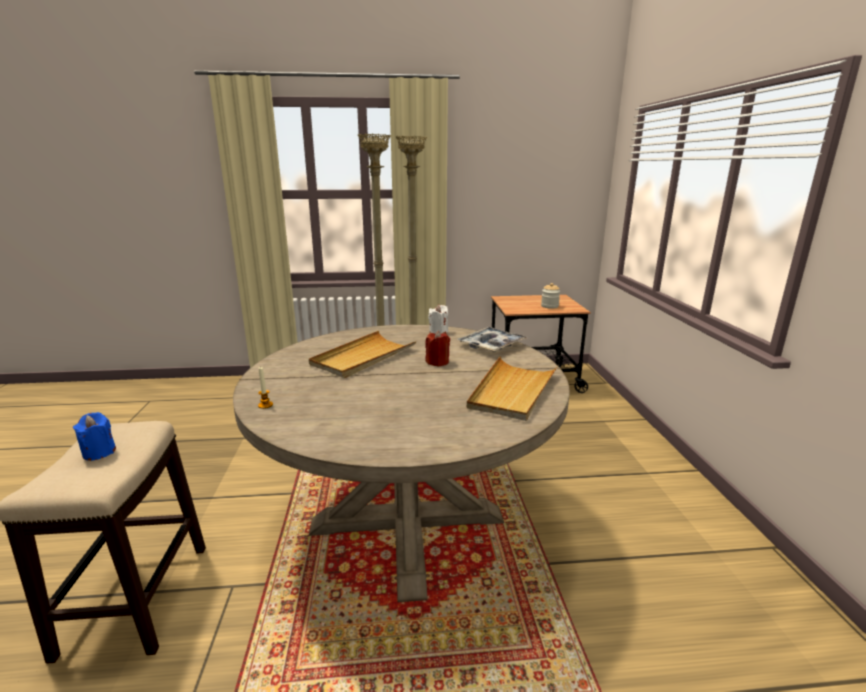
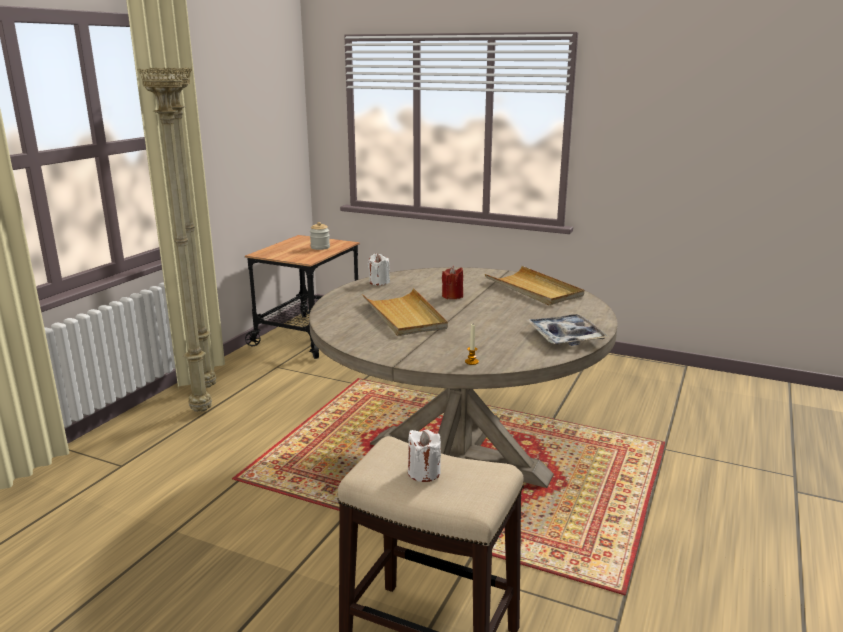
camera: 60 degrees left, 0 degrees up
(99, 452) = (424, 473): blue candle -> white candle
(491, 345) = (439, 275): tray -> tray (566, 337)

